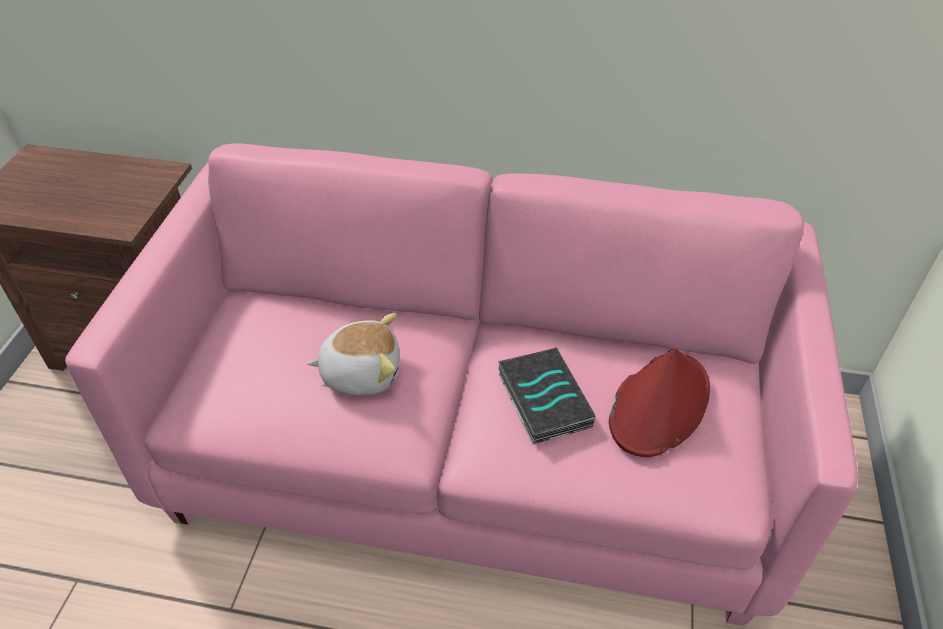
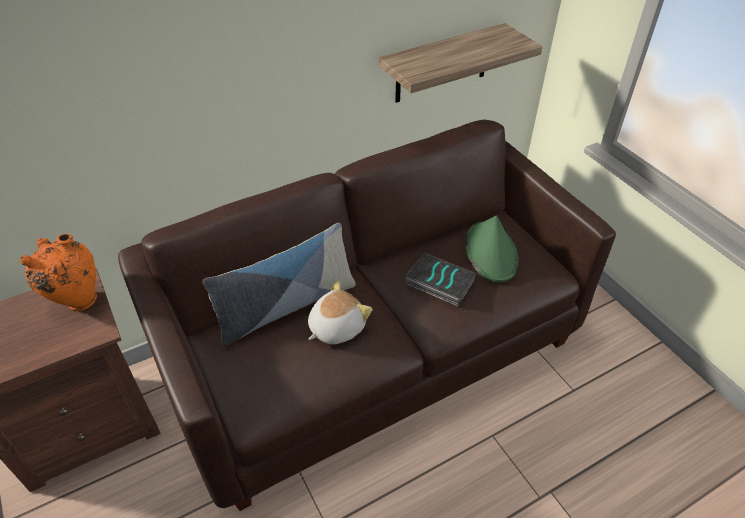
camera: 40 degrees left, 0 degrees up
(140, 186) = (77, 301): none -> orange vase
(341, 316) = (286, 306): none -> pillow
(473, 453) = (373, 351): pink sofa -> brown sofa
(659, 404) = (490, 252): red hat -> green hat
(747, 85) = (442, 64): none -> shelf

